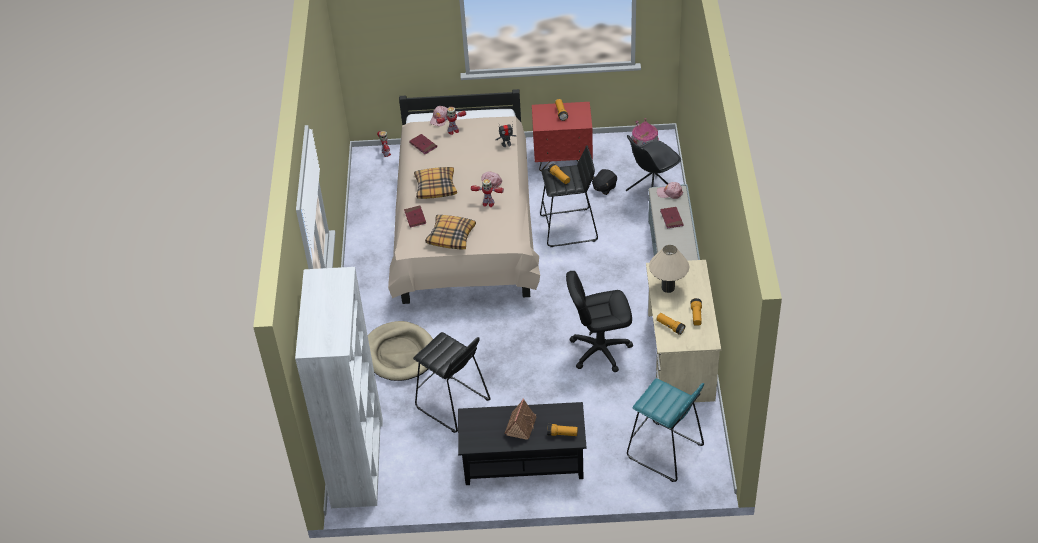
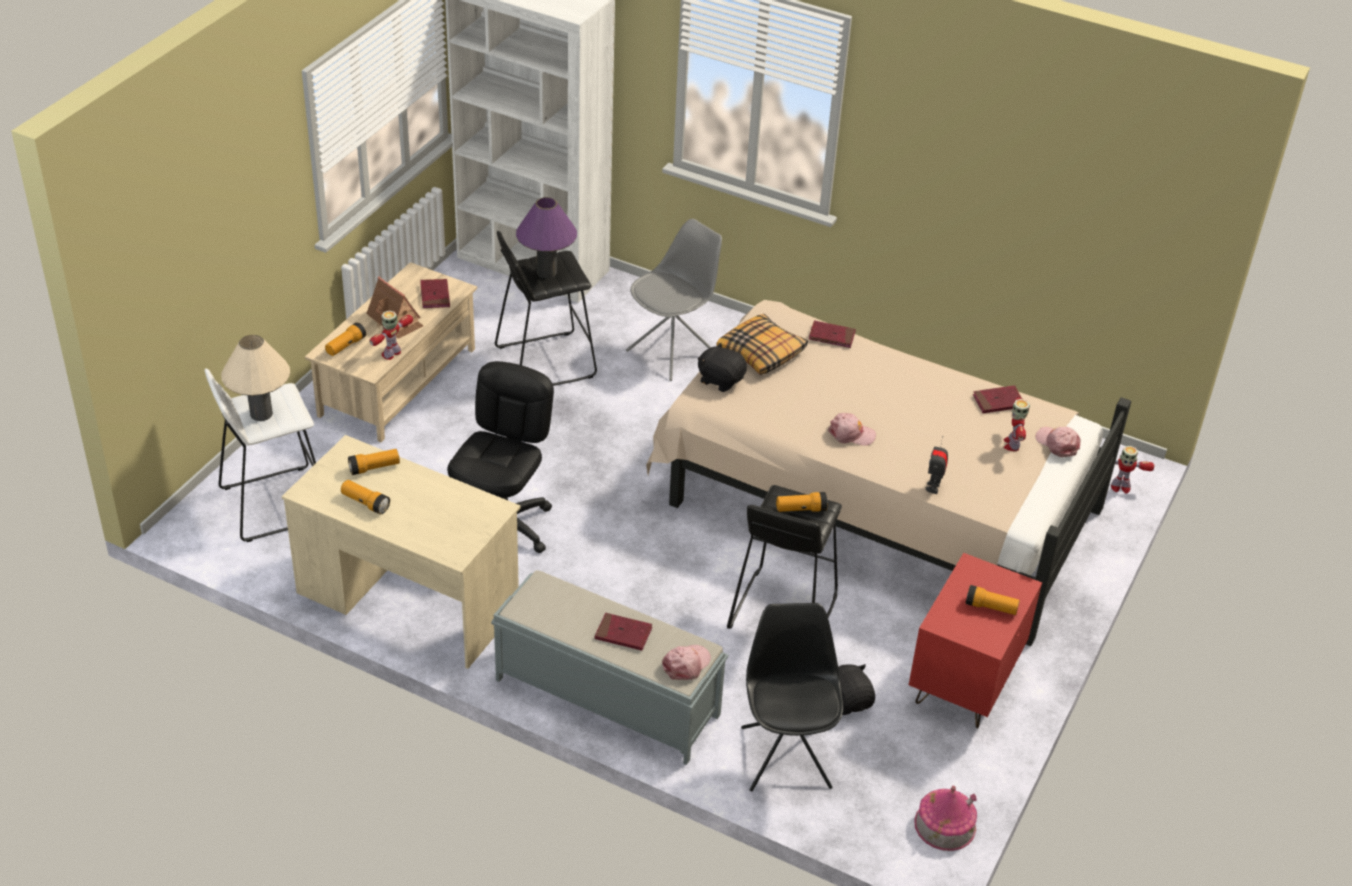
camera: 115 degrees right, 5 degrees down
(400, 353) = (673, 352): beige dog bed -> grey chair
(435, 187) = (884, 377): pillow -> none
(446, 353) = (546, 272): none -> purple table lamp
(482, 422) = (435, 295): none -> red book
(486, 241) = (721, 380): none -> black plush toy
(488, 203) = (802, 411): toy robot -> toy robot (392, 353)
(523, 461) = (397, 381): black coffee table -> beige coffee table
(665, 452) = (273, 503): turquoise stool -> white stool
(668, 288) = (447, 502): beige table lamp -> beige table lamp (261, 414)

